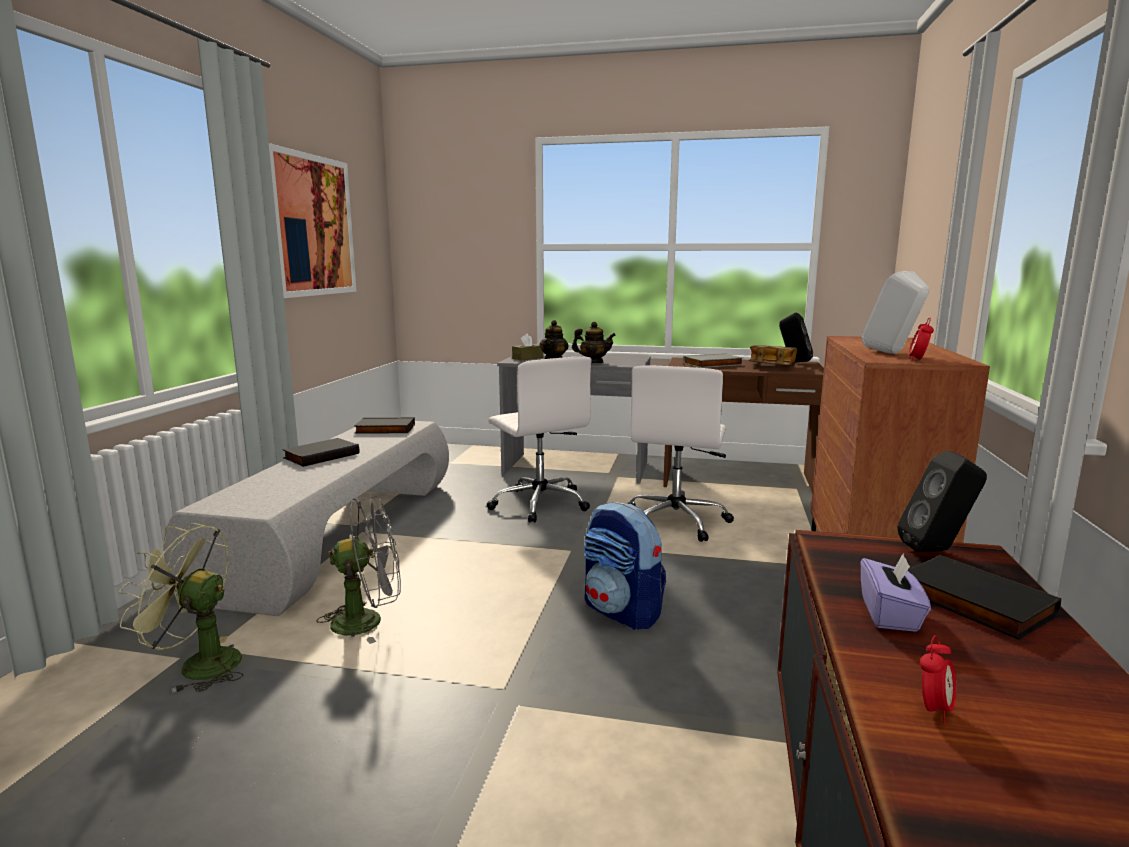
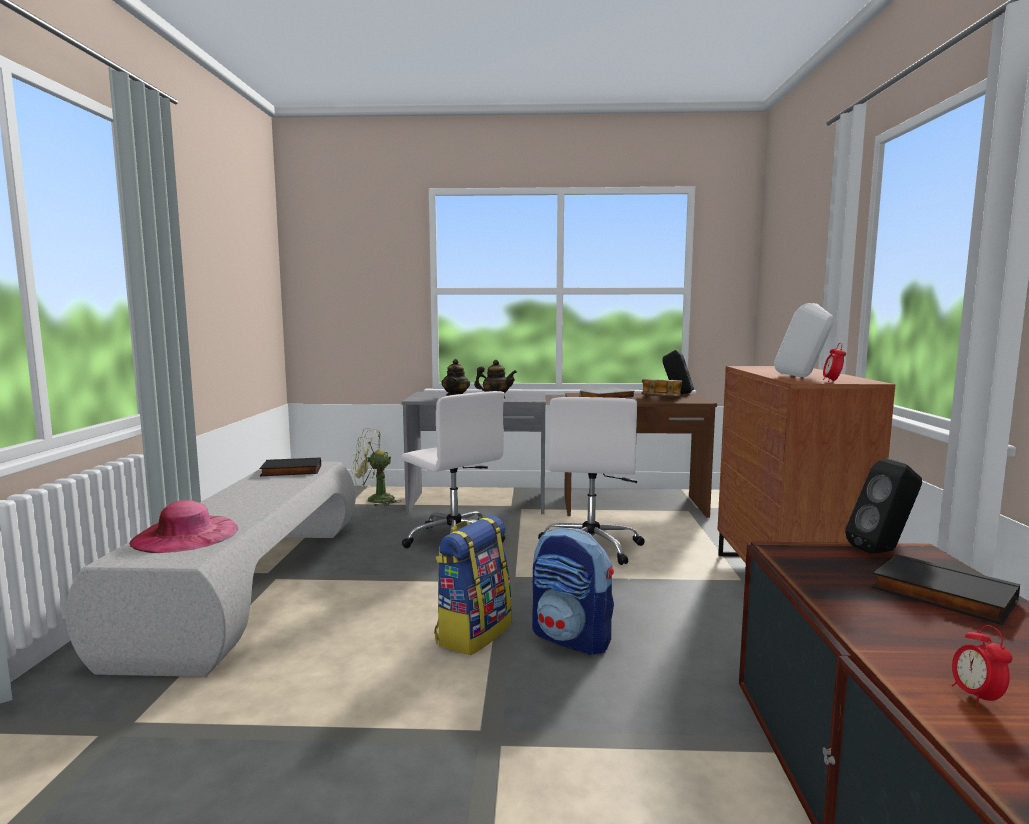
camera: 10 degrees left, 5 degrees down
(198, 665) = (123, 741): green fan -> green fan (374, 500)
(269, 487) = (185, 535): none -> pink hat
(311, 226) = (210, 265): picture -> none
(321, 455) = (232, 500): black book -> none
(368, 621) = (310, 672): grey fan -> none
(527, 598) = (473, 633): none -> backpack
(528, 358) = (429, 396): brown tissue box -> none
(890, 614) = (881, 612): purple tissue box -> none
(934, 710) = (976, 697): alarm clock -> alarm clock turned 150 degrees clockwise

